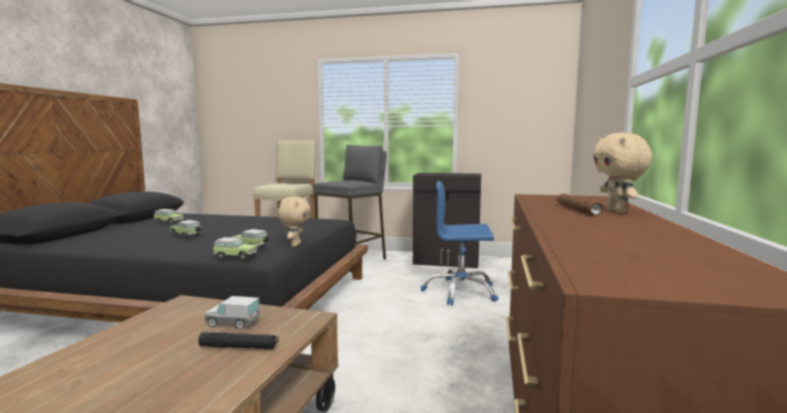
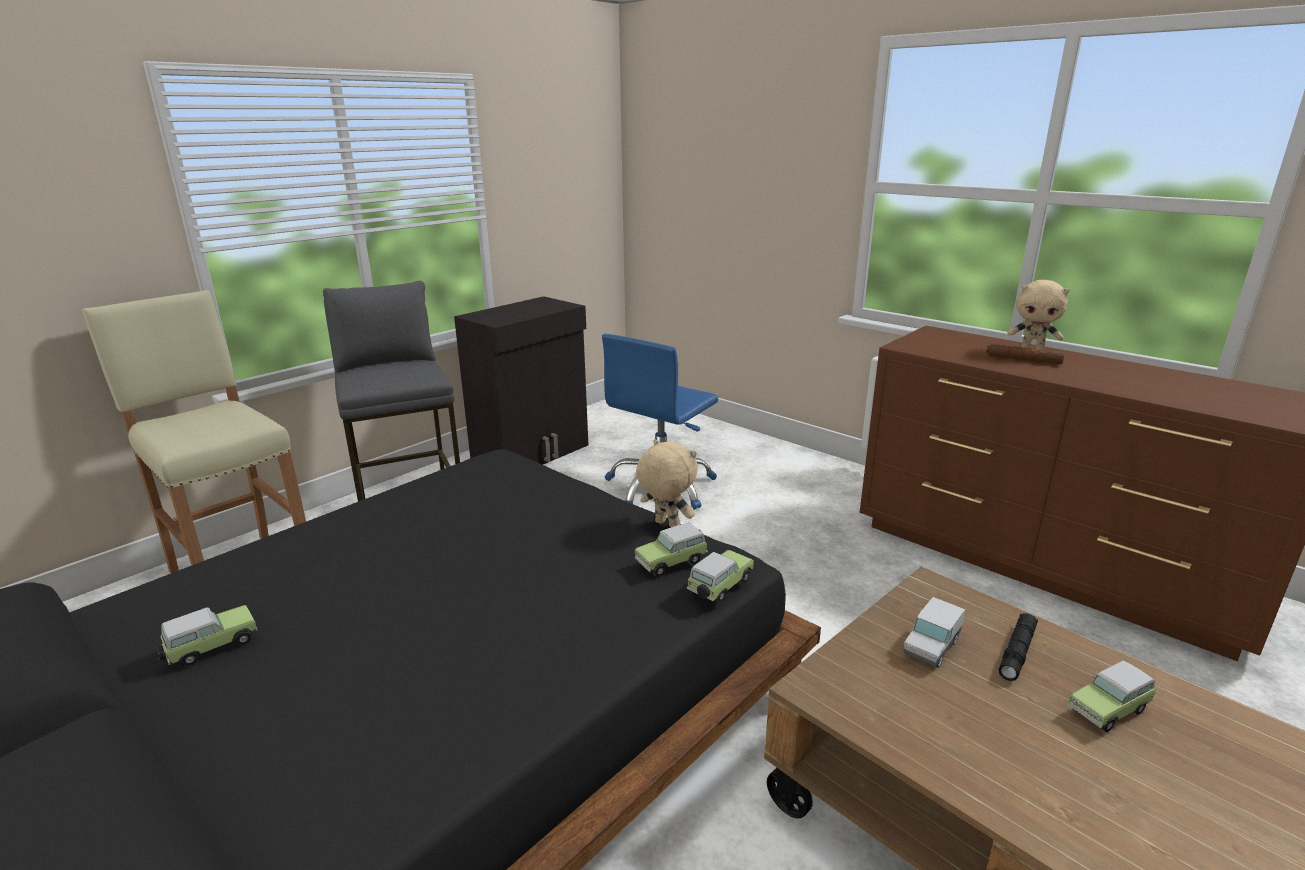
camera: 60 degrees left, 15 degrees up
(186, 235) = (470, 625): toy car -> toy car (1109, 709)

